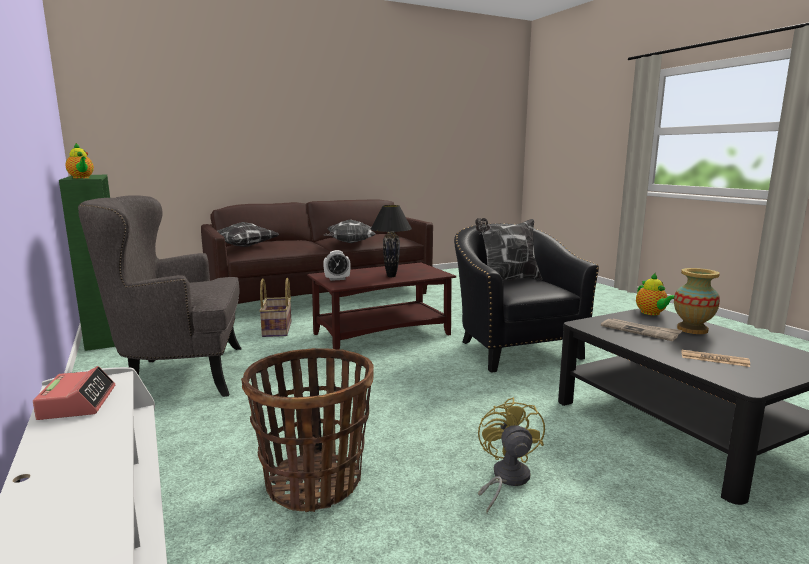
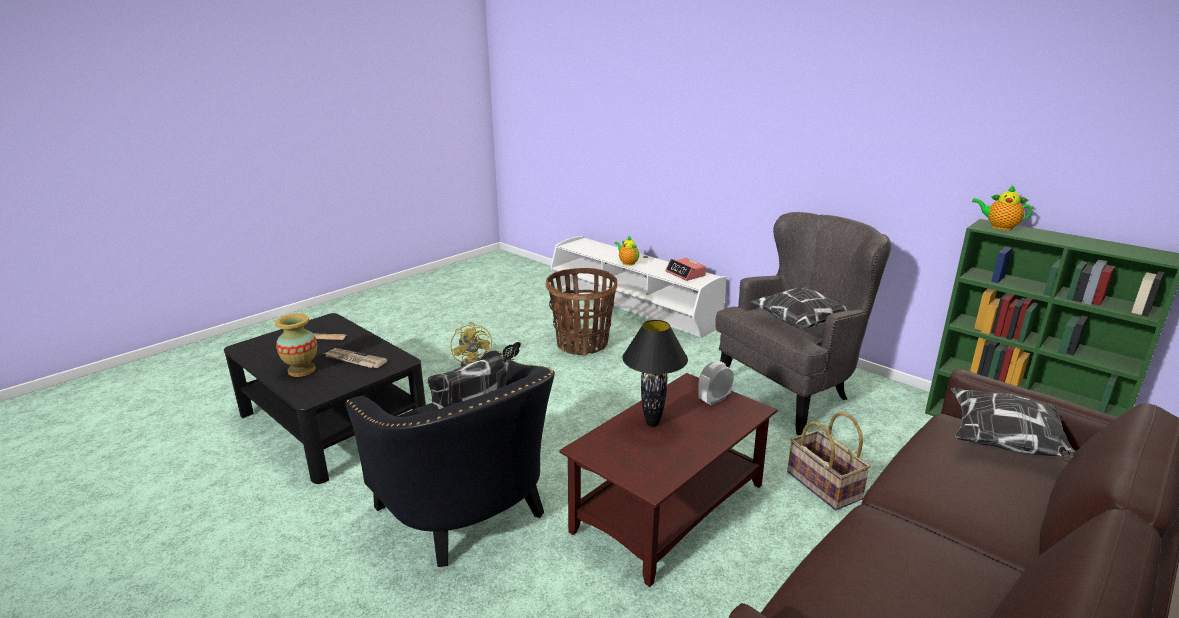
camera: 160 degrees right, 10 degrees up
(349, 243) = (878, 533): pillow -> pillow (801, 323)
(652, 313) = (317, 393): teapot -> teapot (627, 263)

